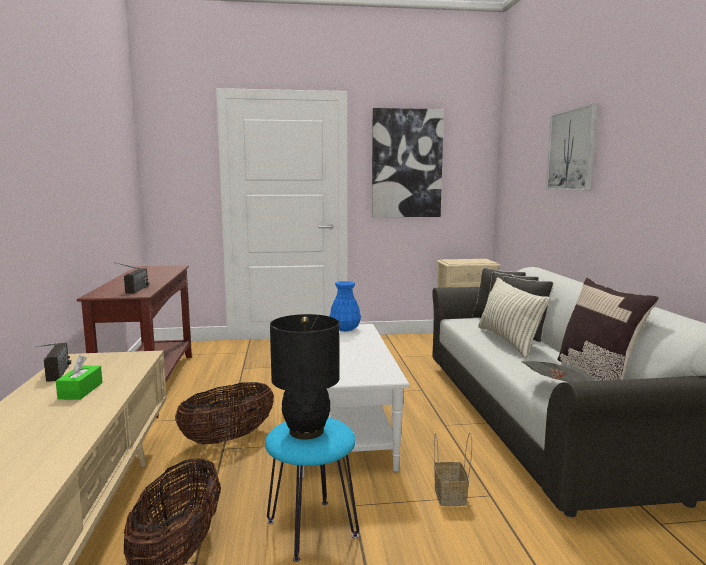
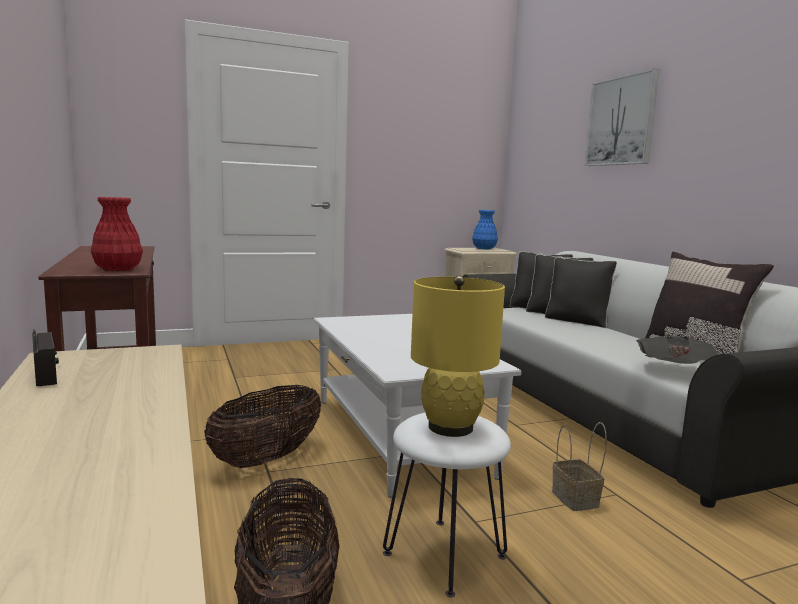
camera: 15 degrees left, 0 degrees up
(80, 390) = (104, 395): green tissue box -> none
(134, 291) = (117, 269): radio -> red vase
(306, 431) = (450, 427): black table lamp -> yellow table lamp
(311, 529) = (444, 555): turquoise stool -> white stool
(345, 329) = (387, 319): blue vase -> blue vase (484, 248)
(406, 163) = (413, 135): picture -> none
(507, 341) = (572, 327): pillow -> none

